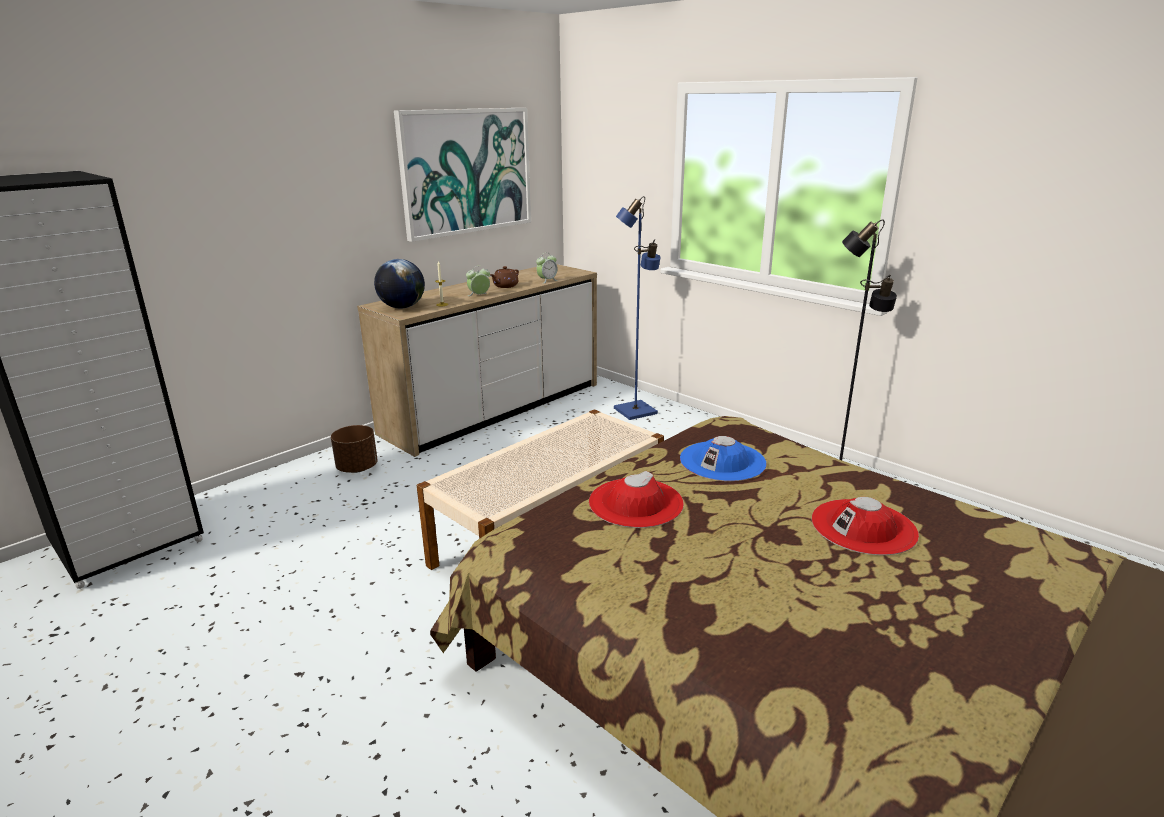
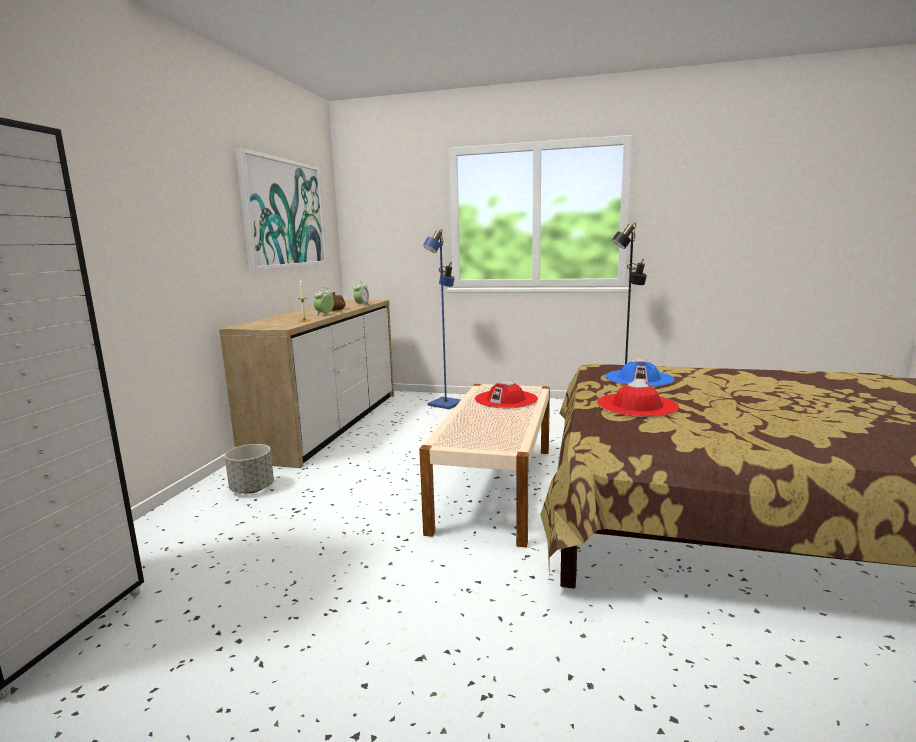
camera: 30 degrees left, 10 degrees down
(357, 468) = (252, 489): brown planter -> grey planter
(402, 307) = (269, 325): globe -> none
(863, 527) = (775, 387): red hat -> red hat (506, 399)

